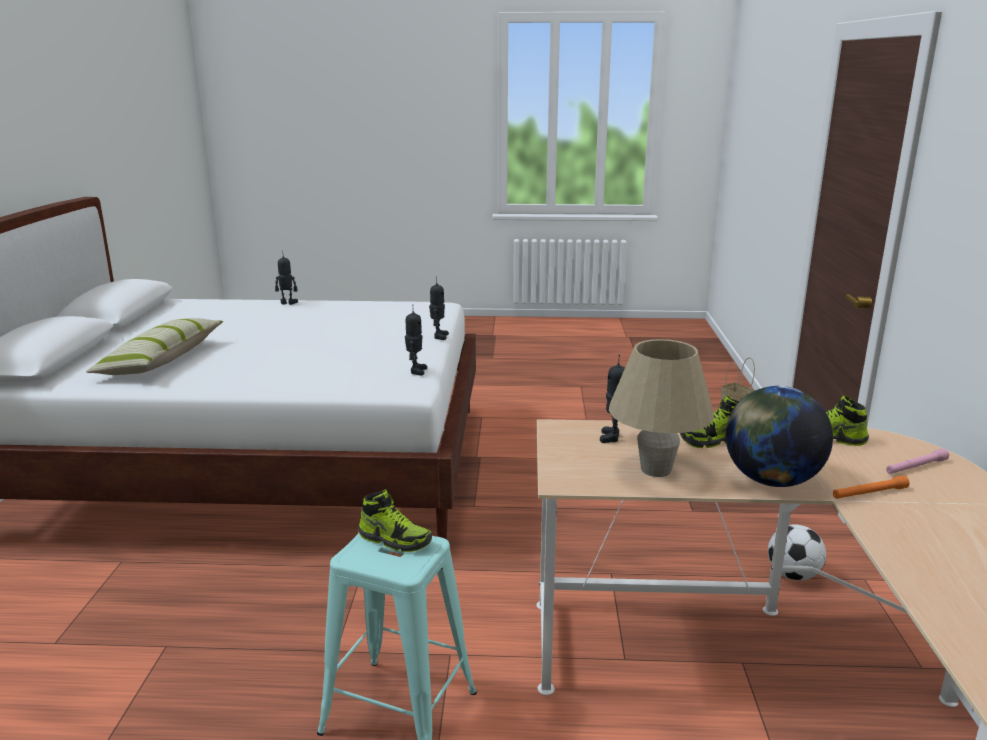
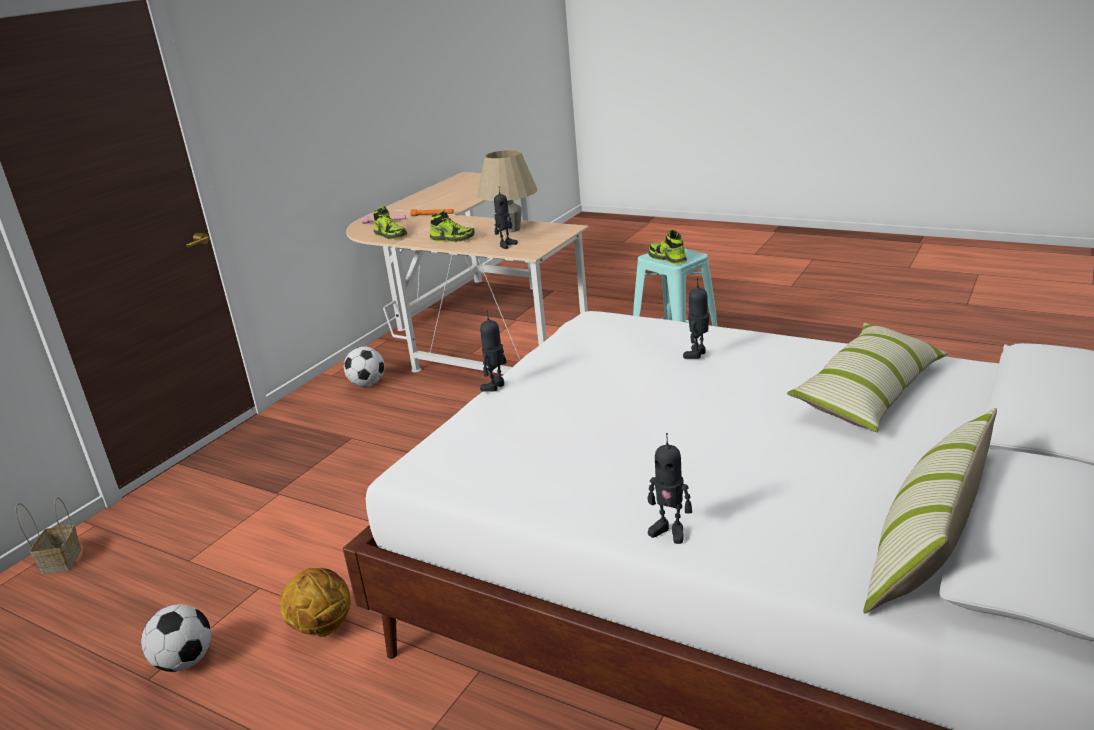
camera: 150 degrees left, 5 degrees up
(167, 312) = (925, 547): none -> pillow
(416, 371) = (571, 334): toy robot -> toy robot (698, 354)
(521, 413) = (322, 626): none -> basketball
(573, 392) = (185, 661): none -> football
(771, 480) = (464, 222): globe -> none

